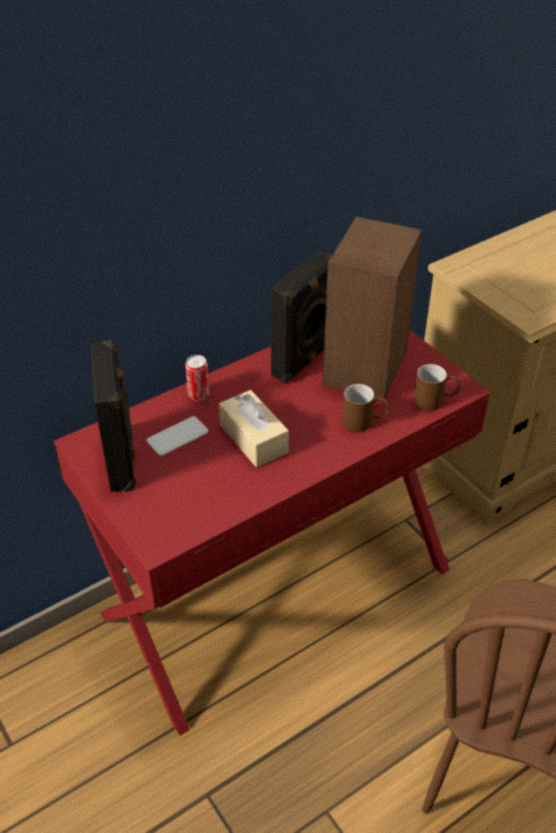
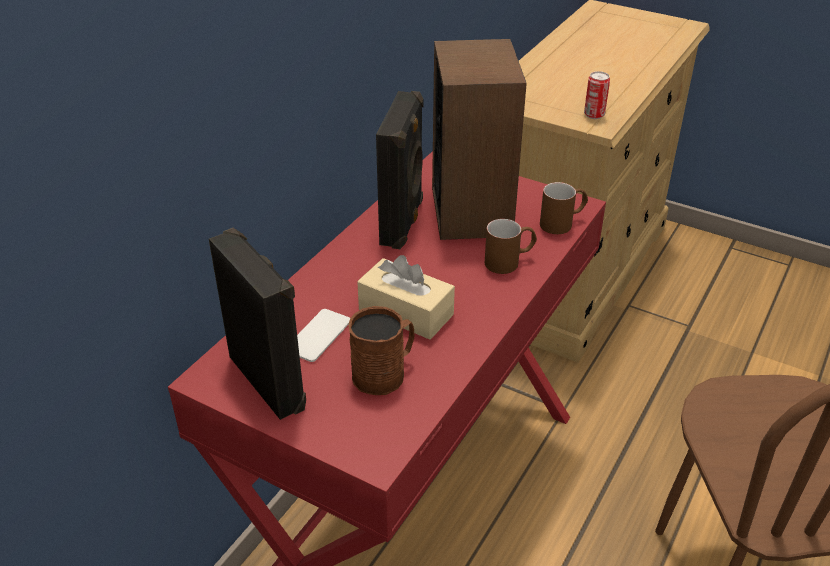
camera: 25 degrees left, 5 degrees down
(198, 395) = (312, 286): can -> can (594, 115)
(205, 482) = (384, 373): none -> brown mug

